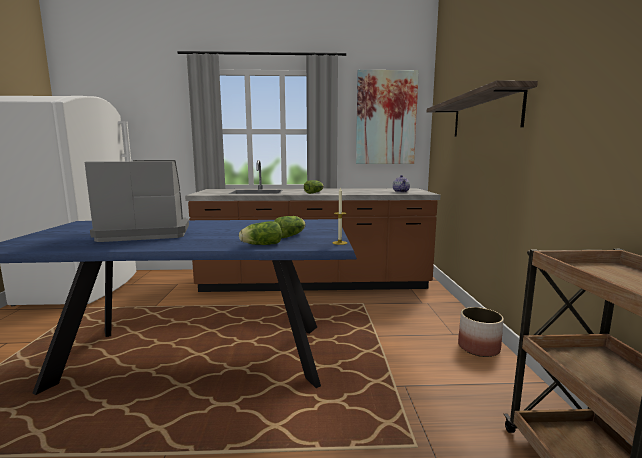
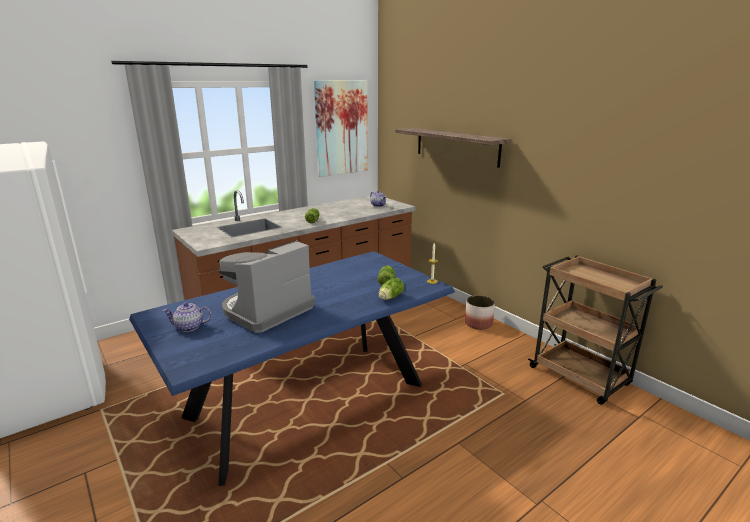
camera: 35 degrees left, 10 degrees up
(75, 231) = (189, 327): none -> teapot

